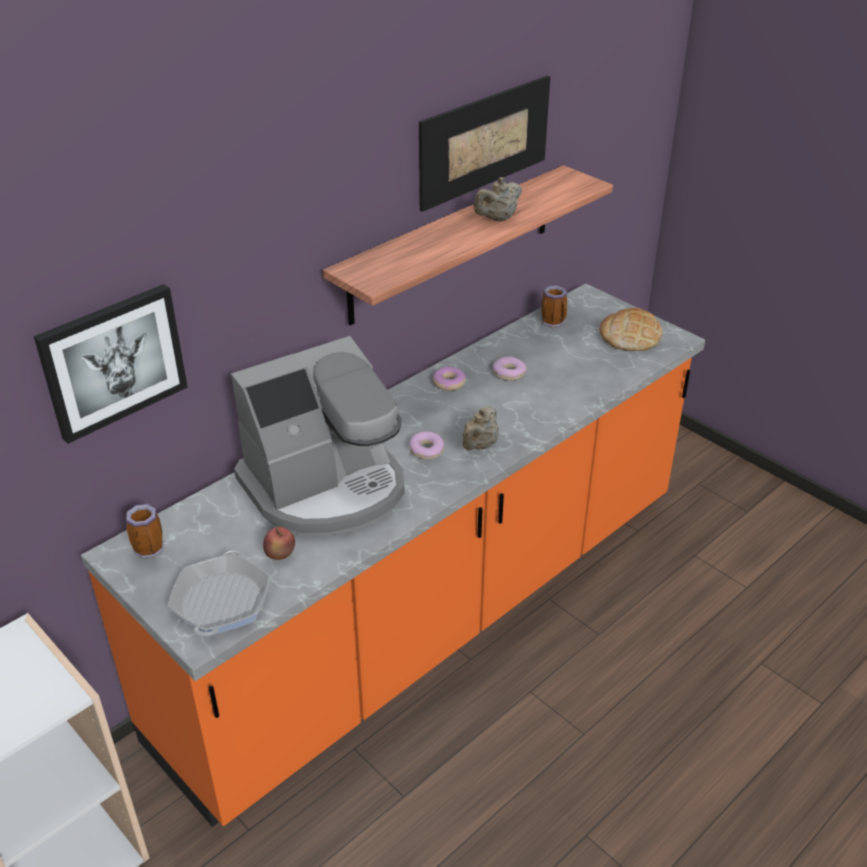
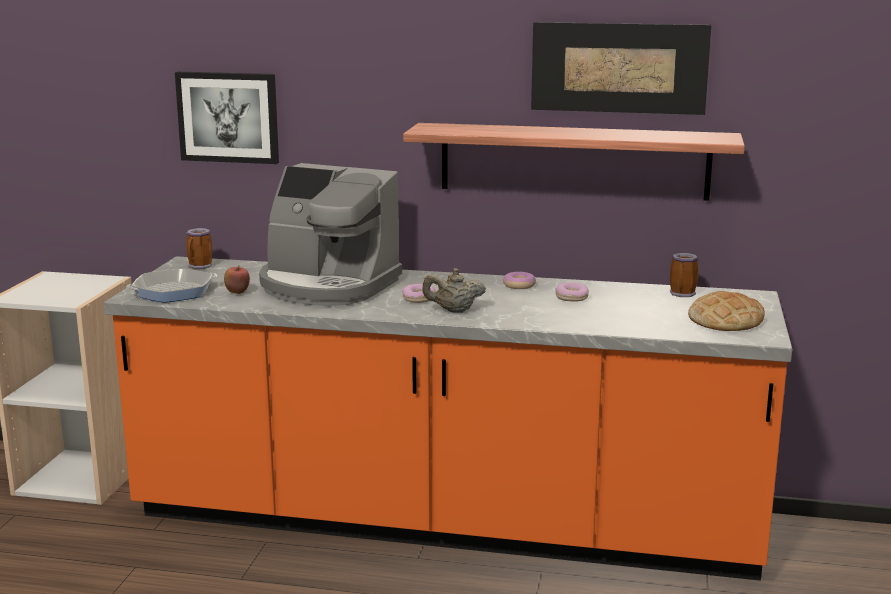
camera: 55 degrees right, 20 degrees down
(497, 219) = (592, 134): beige teapot -> none

